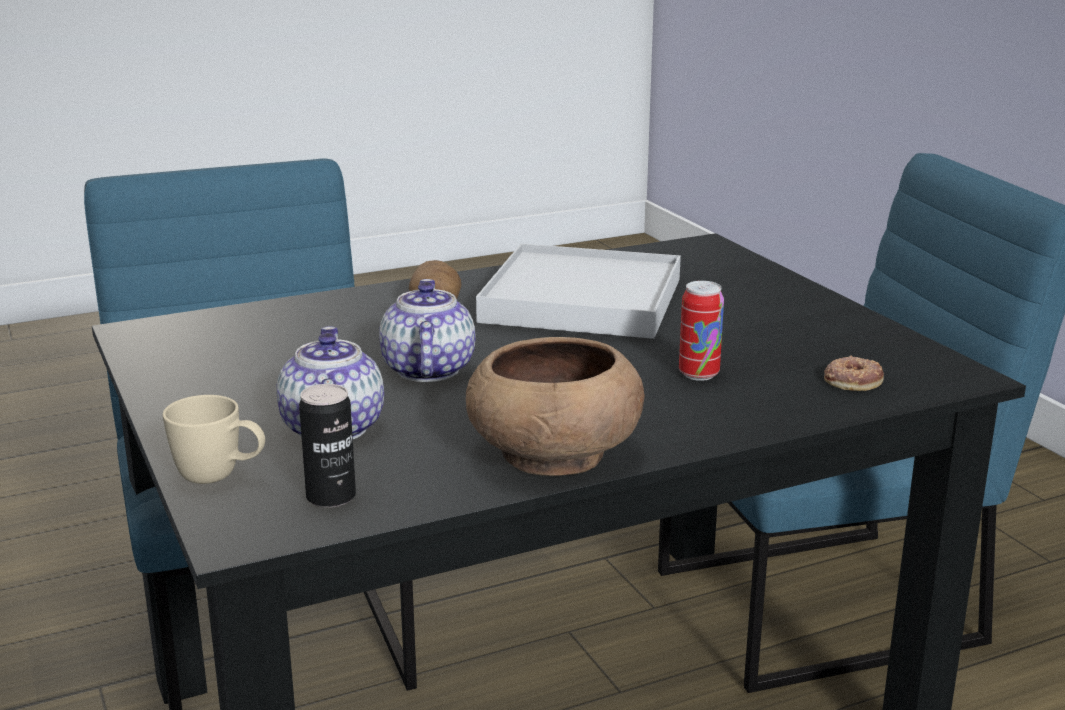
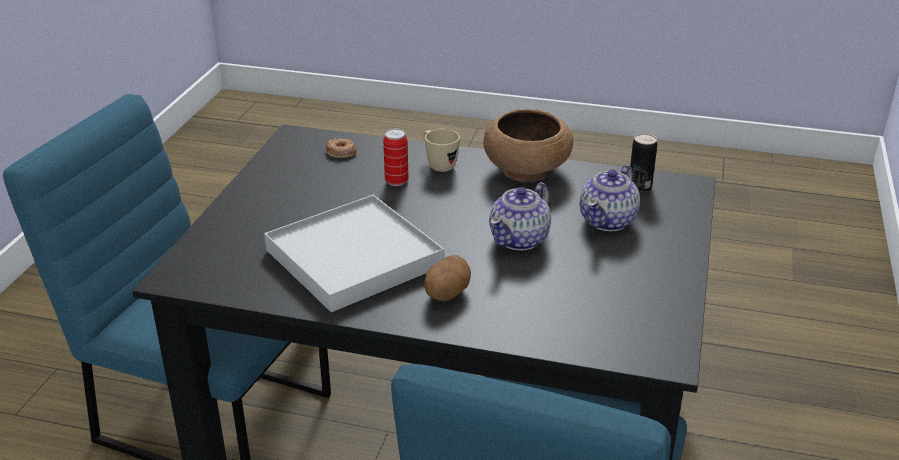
camera: 140 degrees left, 10 degrees up
(221, 477) = (681, 214): beige mug -> beige mug (438, 165)

